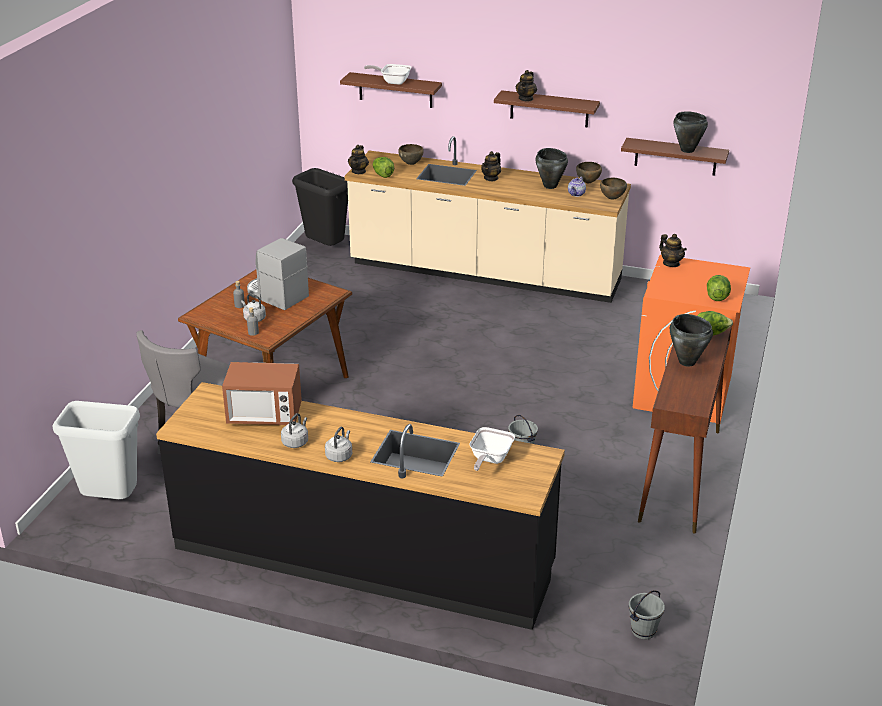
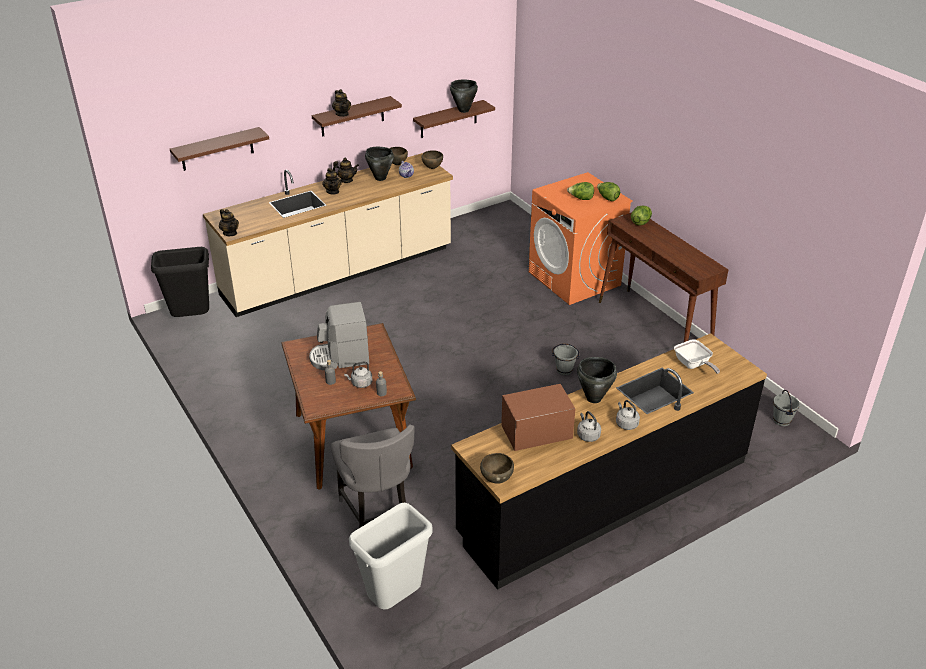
camera: 50 degrees left, 5 degrees up
(264, 416) = (536, 434): microwave -> microwave turned 150 degrees counterclockwise
(382, 175) = (253, 227): lettuce -> lettuce (581, 199)
(392, 81) = (222, 141): frying pan -> none
(411, 164) = (256, 208): brown bowl -> brown bowl (496, 479)
(671, 263) = (549, 191): teapot -> teapot (346, 180)
(687, 361) = (661, 245): black cooking pot -> black cooking pot (593, 398)

